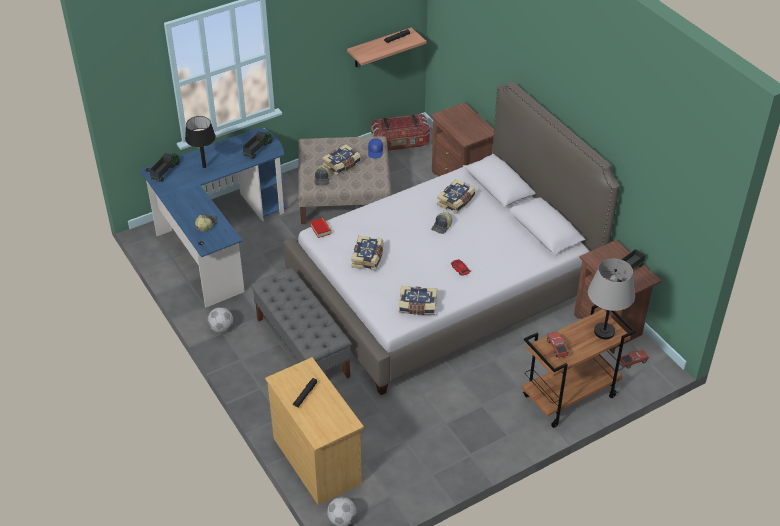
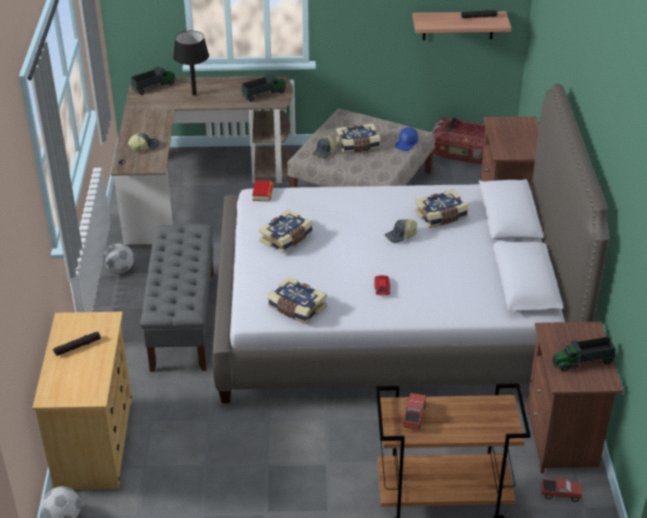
camera: 30 degrees right, 5 degrees down
(217, 238) = (193, 183): blue desk -> brown desk
(604, 332) = (492, 422): grey table lamp -> none

